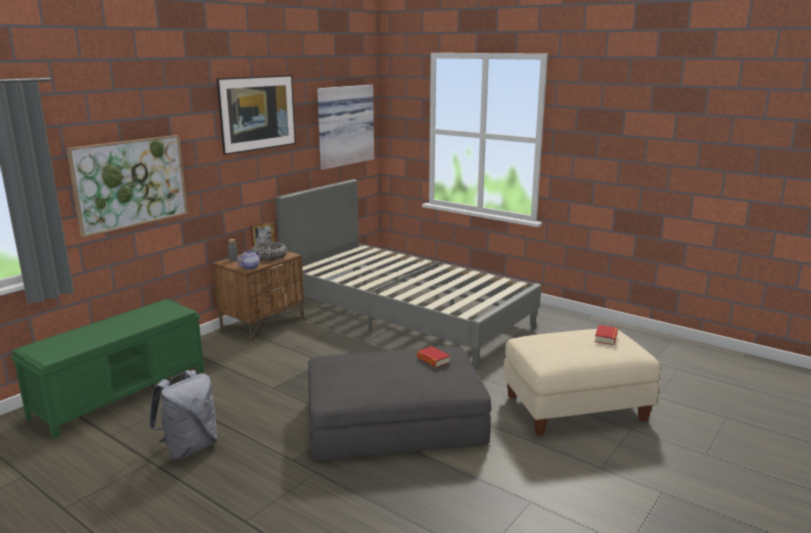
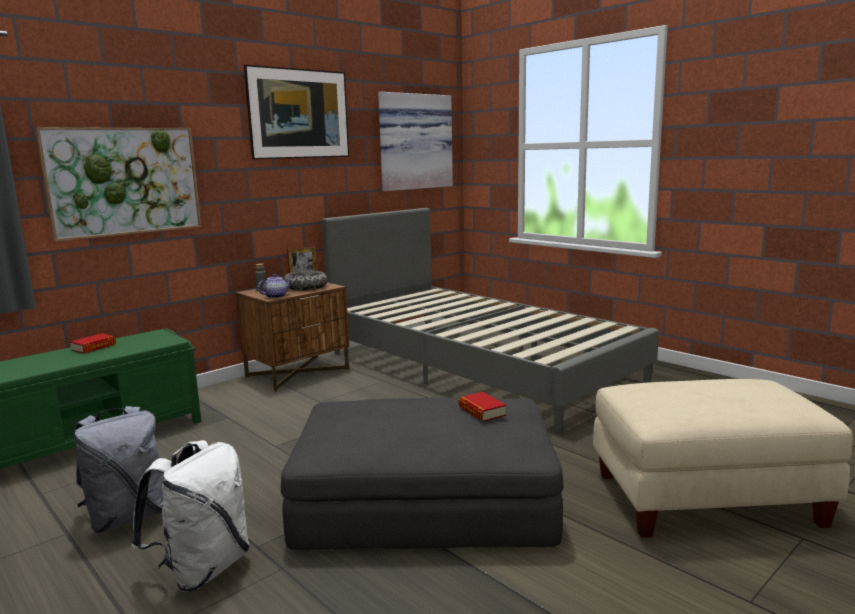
camera: 10 degrees right, 5 degrees down
(262, 477) = (203, 569): none -> white backpack
(606, 338) = (756, 390): book -> book (93, 347)

